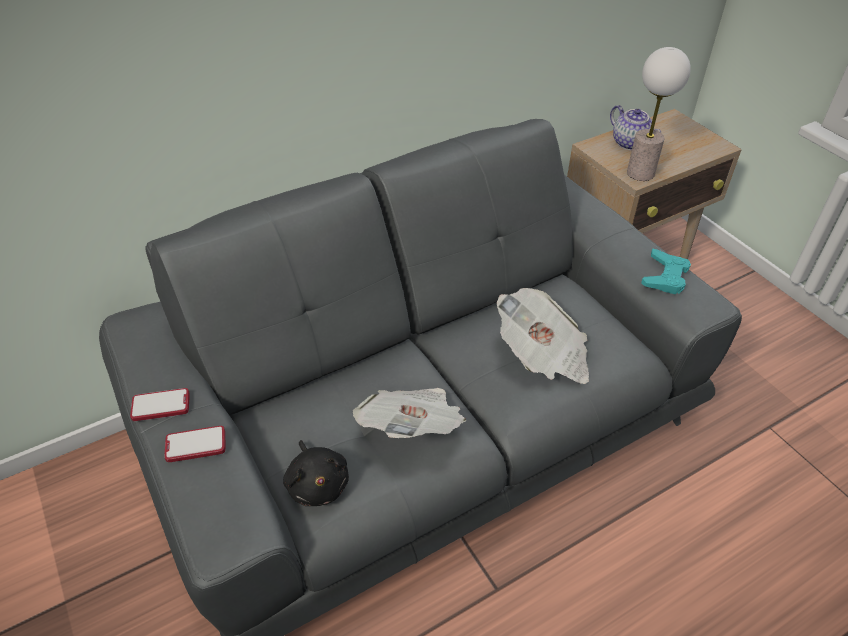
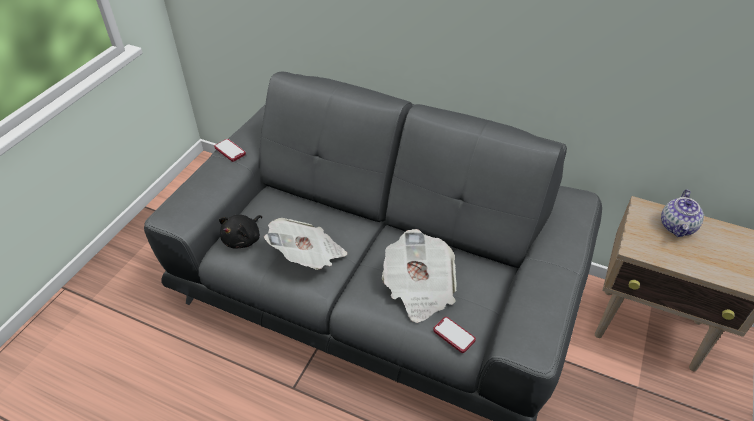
camera: 55 degrees right, 0 degrees up
(196, 445) = (216, 175): phone -> phone (454, 335)
(640, 173) = (644, 247): table lamp -> none
(665, 276) = (538, 312): turquoise game controller -> none

